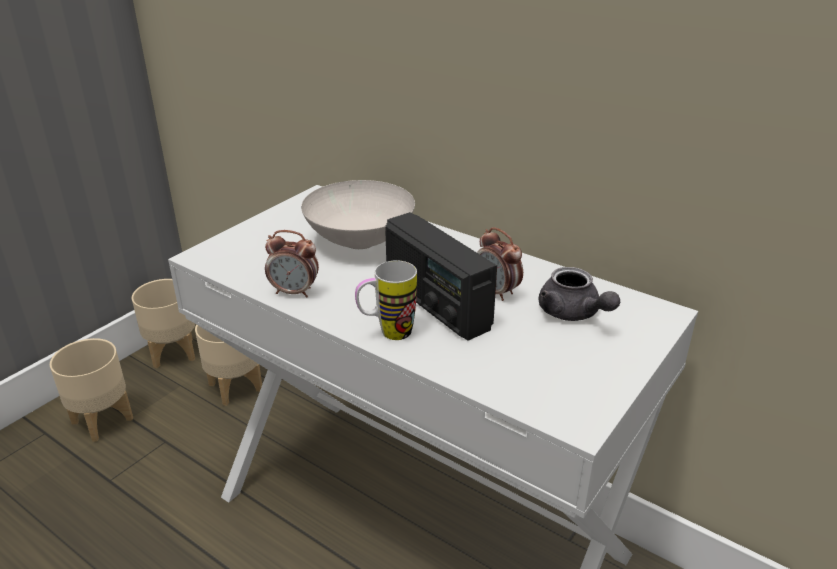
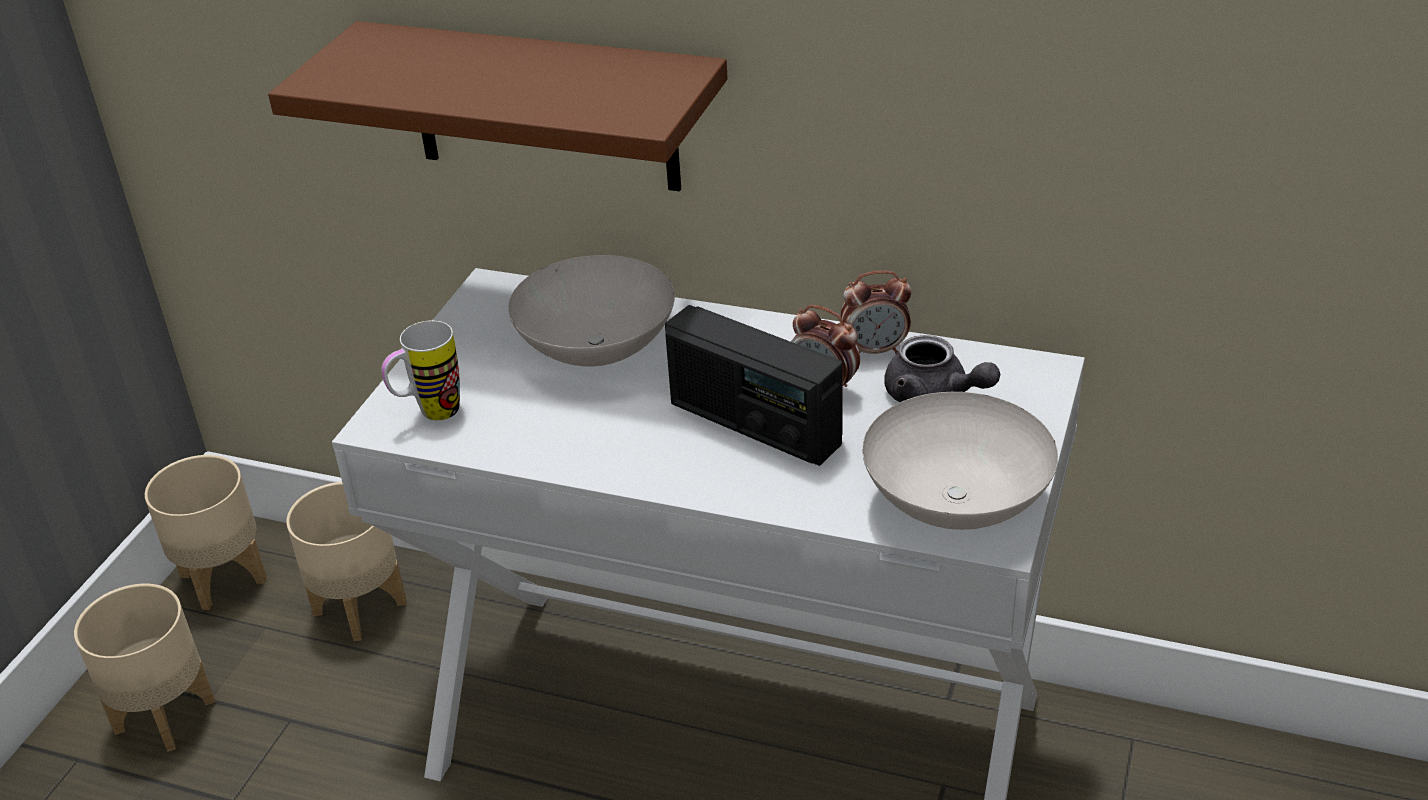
camera: 15 degrees left, 5 degrees up
(294, 292) = (552, 450): alarm clock -> alarm clock (875, 350)
(364, 79) = (543, 107): none -> brown shelf
(387, 334) = (711, 481): mug -> mug (429, 414)
(554, 391) = (954, 507): none -> white bowl

